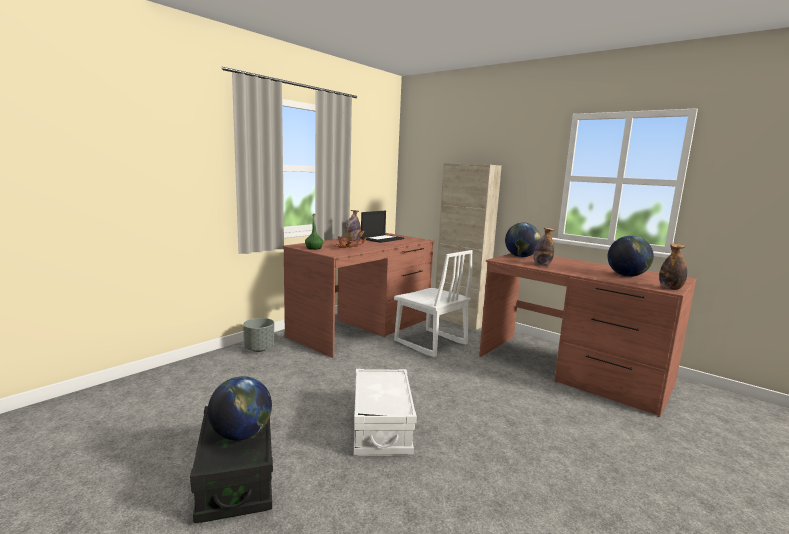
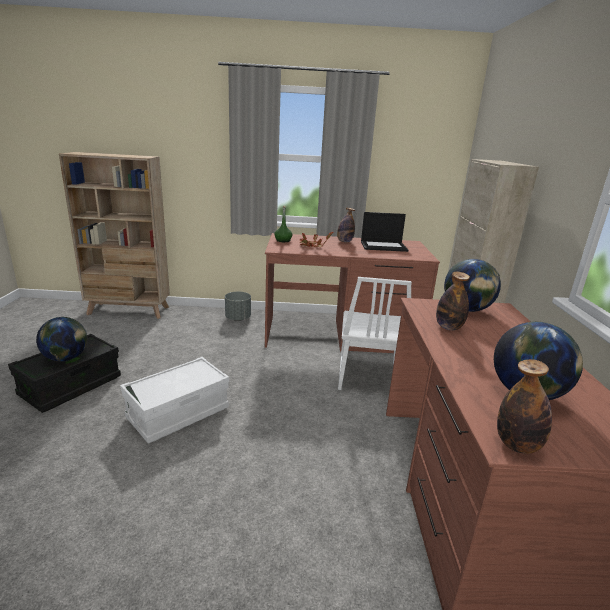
camera: 50 degrees right, 10 degrees up
(114, 393) = (129, 311): none -> beige bookcase

